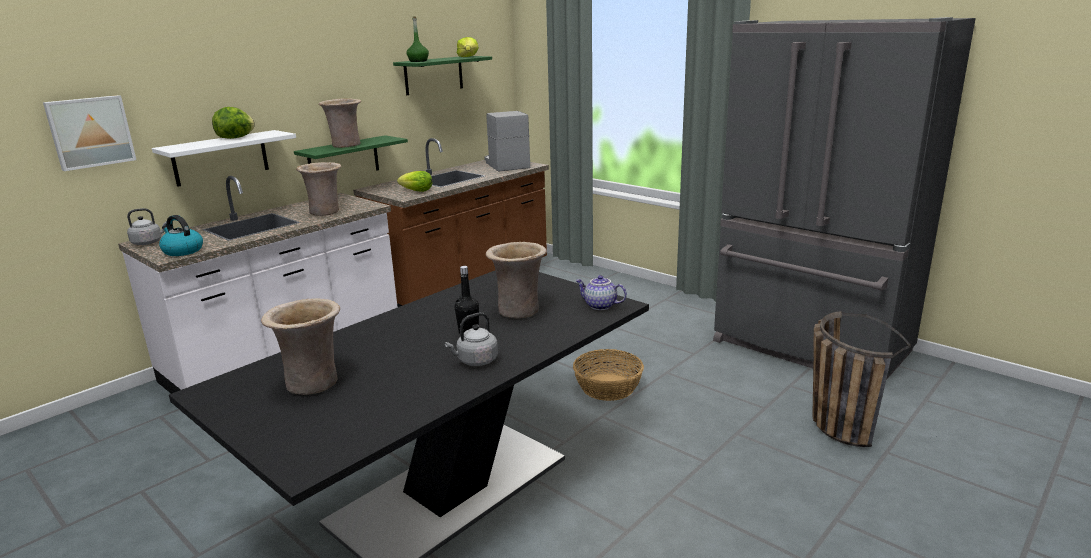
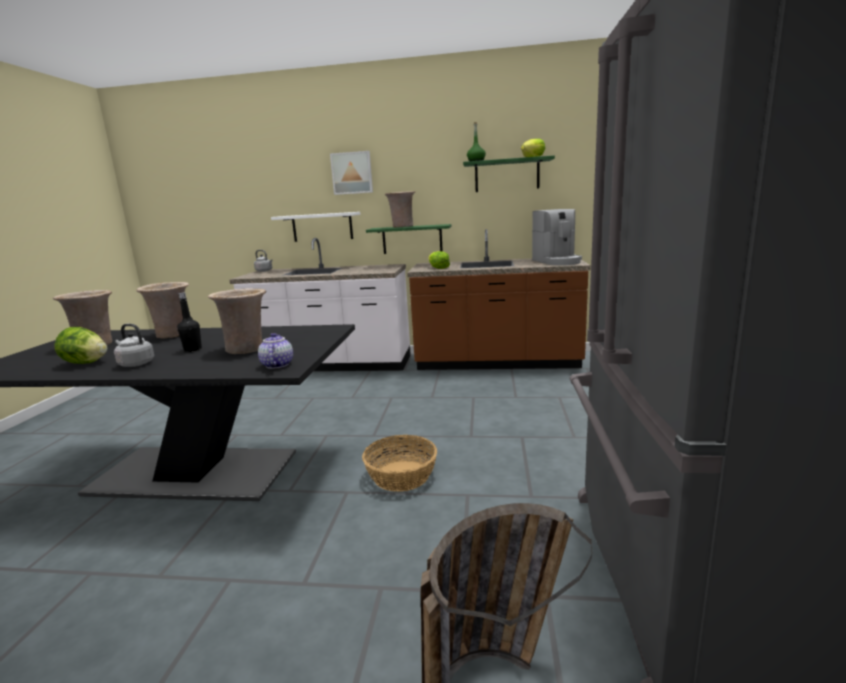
camera: 55 degrees right, 5 degrees down
(90, 132) = (252, 203): picture -> picture (352, 173)
(182, 251) = (255, 276): kettle -> none
(236, 138) = (324, 213): lettuce -> lettuce (85, 363)
(326, 212) = (358, 271): beige vase -> beige vase (173, 334)
(506, 165) = (557, 261): coffee machine -> coffee machine turned 135 degrees clockwise

